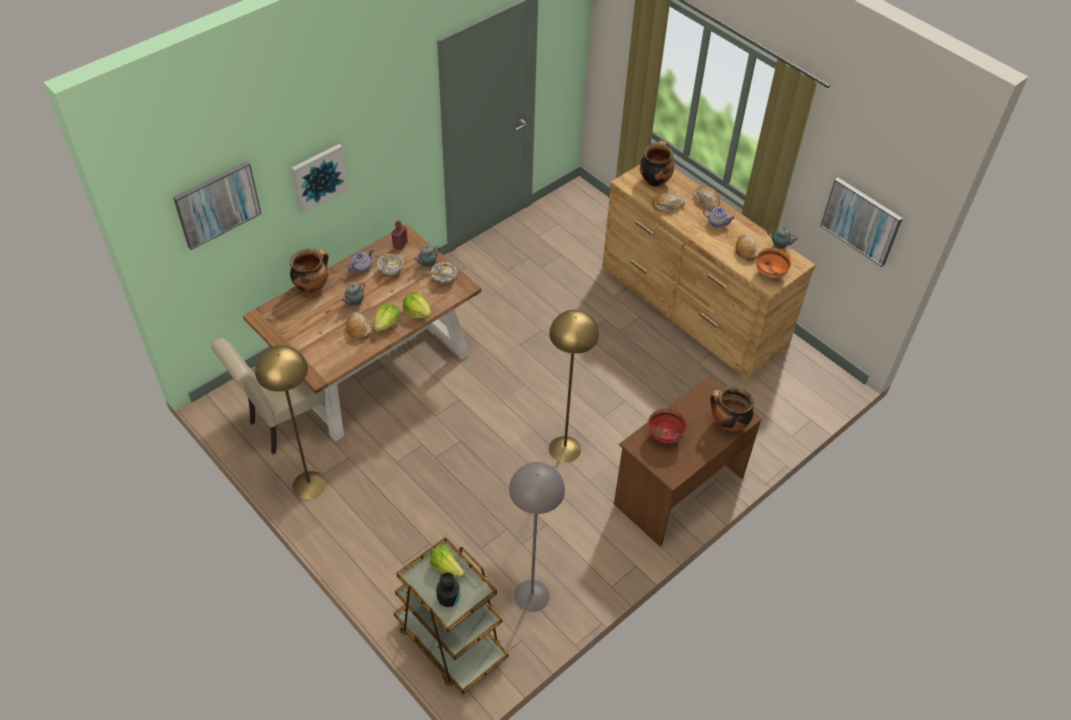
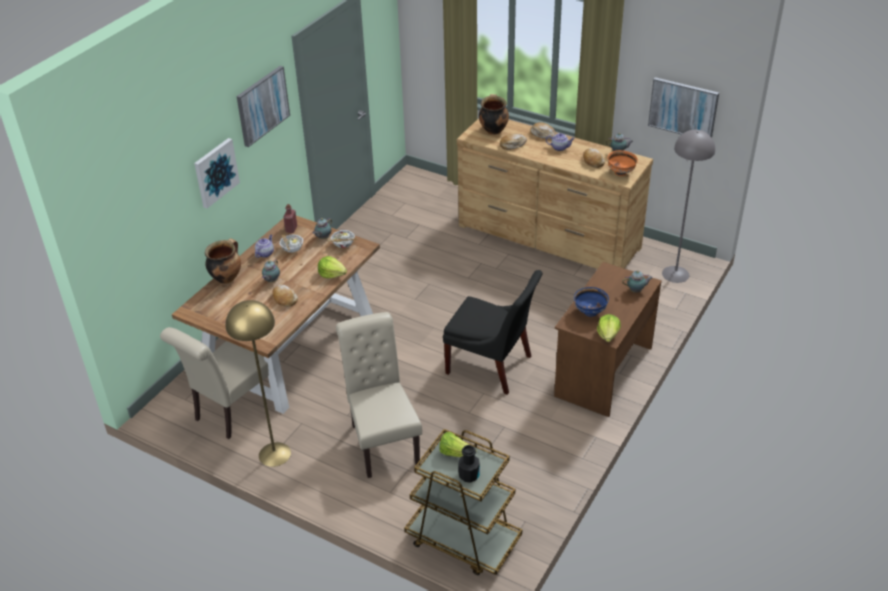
camera: 15 degrees left, 10 degrees down
(217, 204) = (140, 203): picture -> picture (262, 105)
(387, 324) = (309, 289): lettuce -> lettuce (608, 335)
(419, 502) = (382, 440): none -> beige chair
(531, 595) = (517, 484): grey floor lamp -> grey floor lamp (675, 274)
(564, 449) = (492, 366): yellow floor lamp -> black chair
(664, 437) = (590, 312): red bowl -> blue bowl
(727, 424) = (636, 291): cooking pot -> teapot

